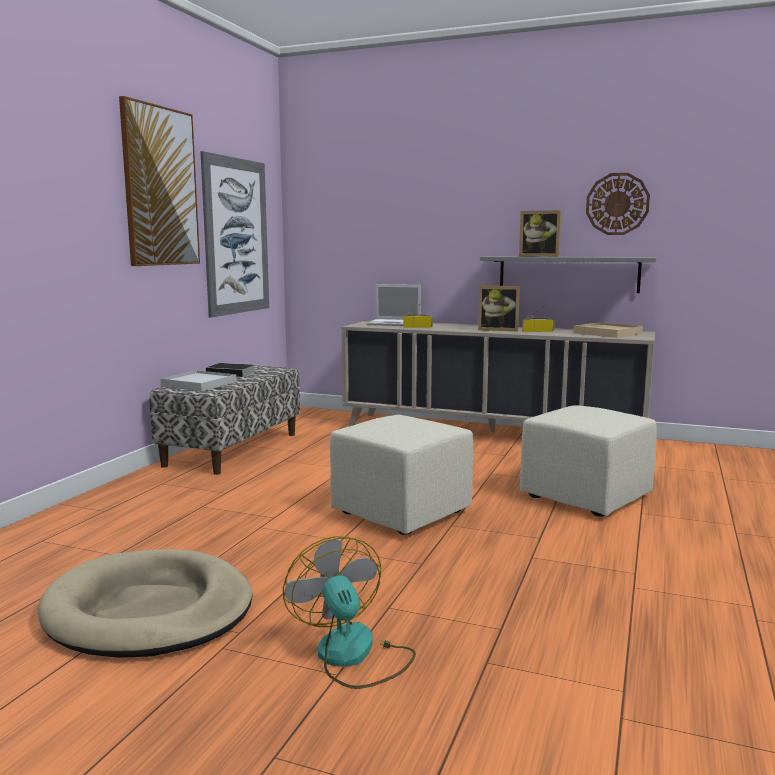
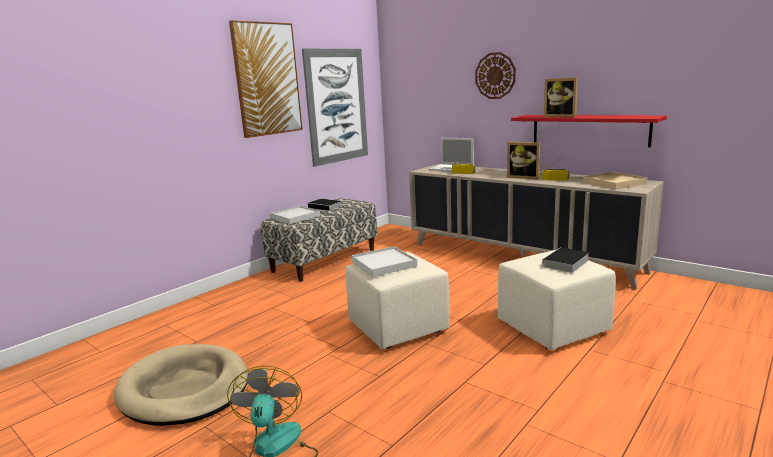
camera: 20 degrees right, 5 degrees up
(387, 425) = (384, 264): none -> white tray
(568, 274) = (589, 130): grey shelf -> red shelf
(602, 414) = (565, 263): none -> book
(617, 204) = (632, 69): wall clock -> wall clock (495, 75)

